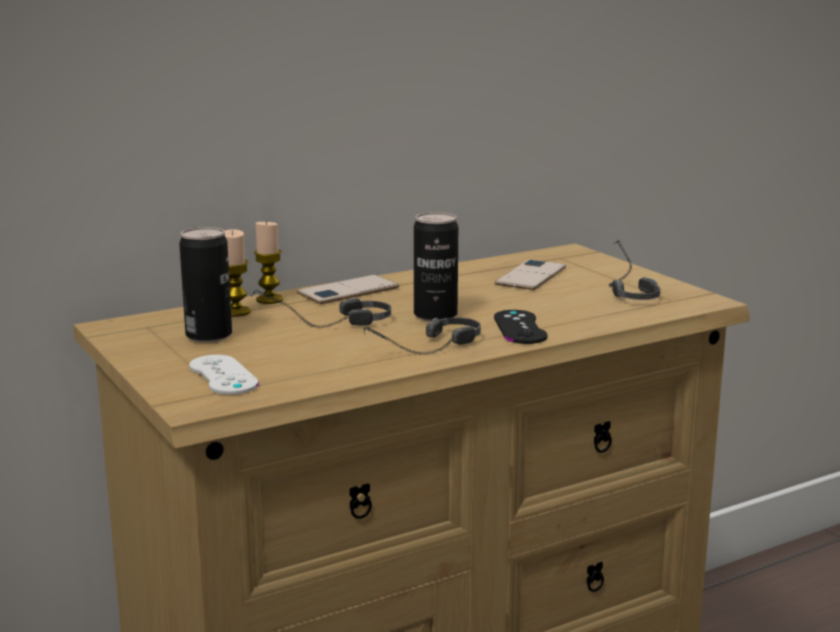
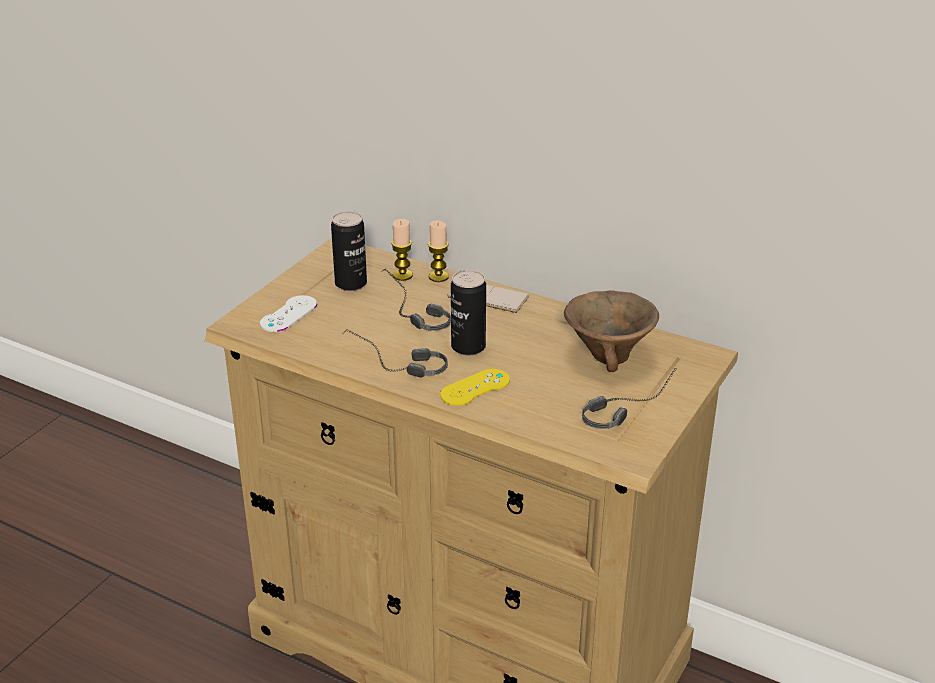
camera: 60 degrees right, 15 degrees up
(520, 327) = (475, 388): black game controller -> yellow game controller
(531, 276) = (609, 357): phone -> brown bowl

